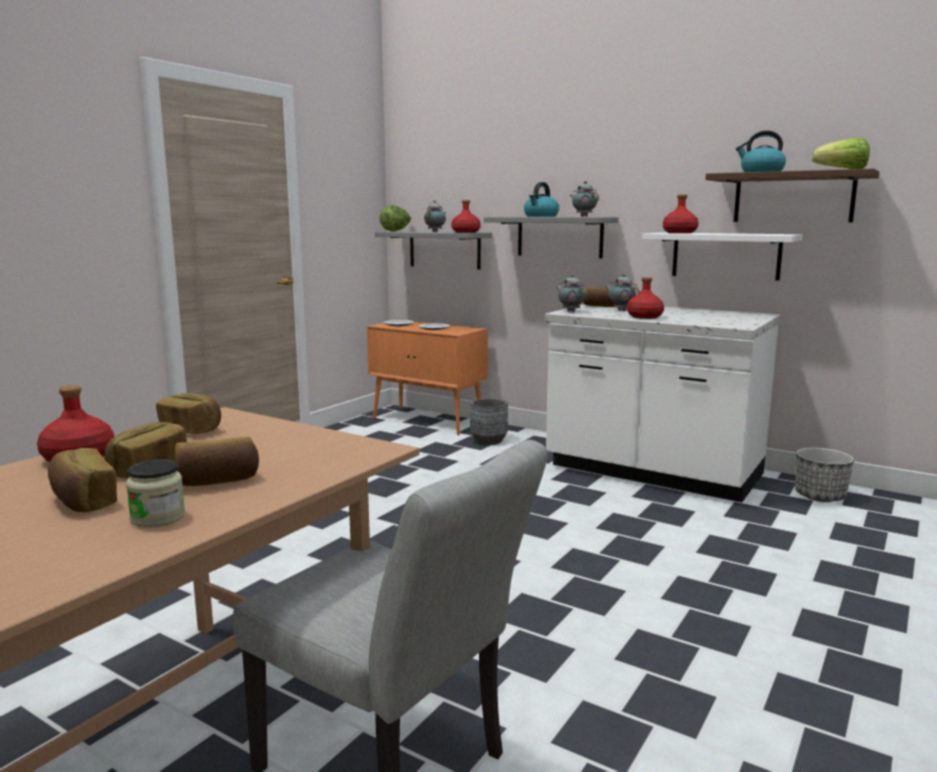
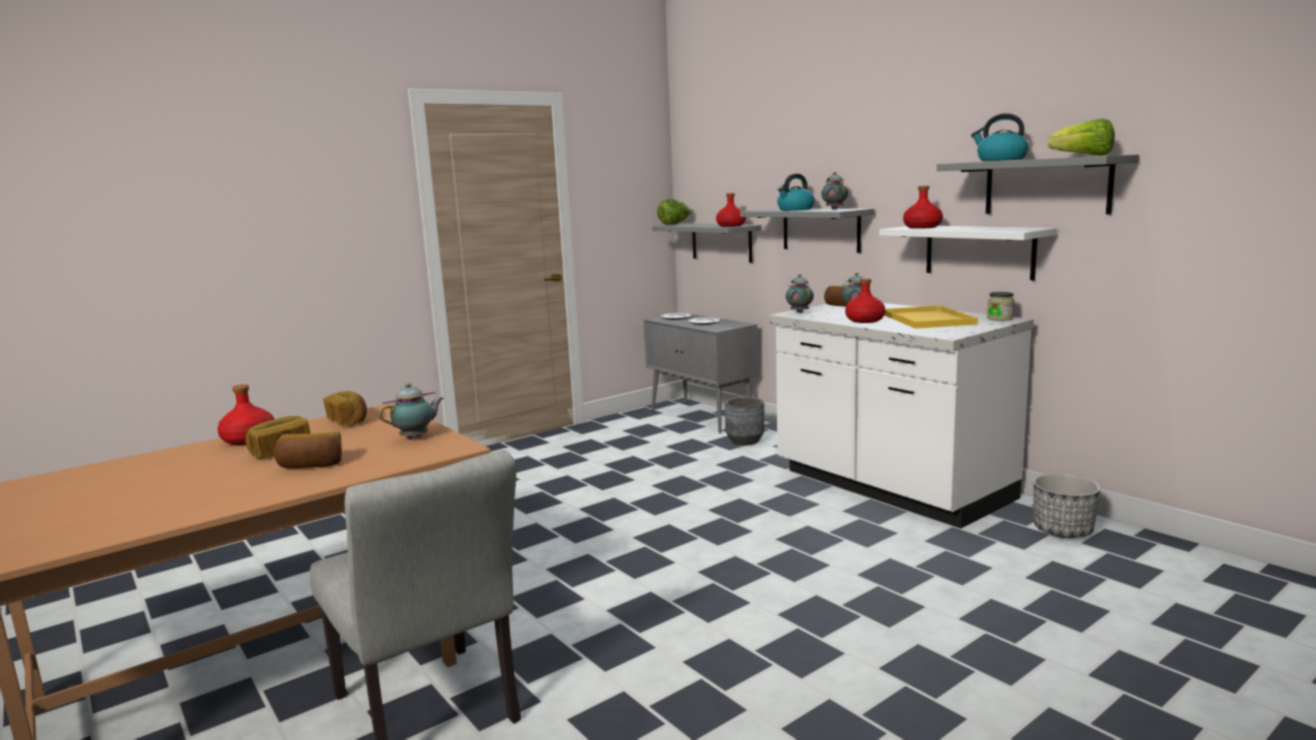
camera: 20 degrees right, 0 degrees up
(83, 501) = (214, 473): bread -> none
(158, 517) = (241, 490): jar -> jar (1000, 318)
(429, 421) = (702, 417): orange cabinet -> grey cabinet
(436, 232) = (706, 225): teapot -> teapot (416, 437)
(699, 315) = (930, 319): none -> yellow tray
(793, 198) = (1046, 186): brown shelf -> grey shelf

